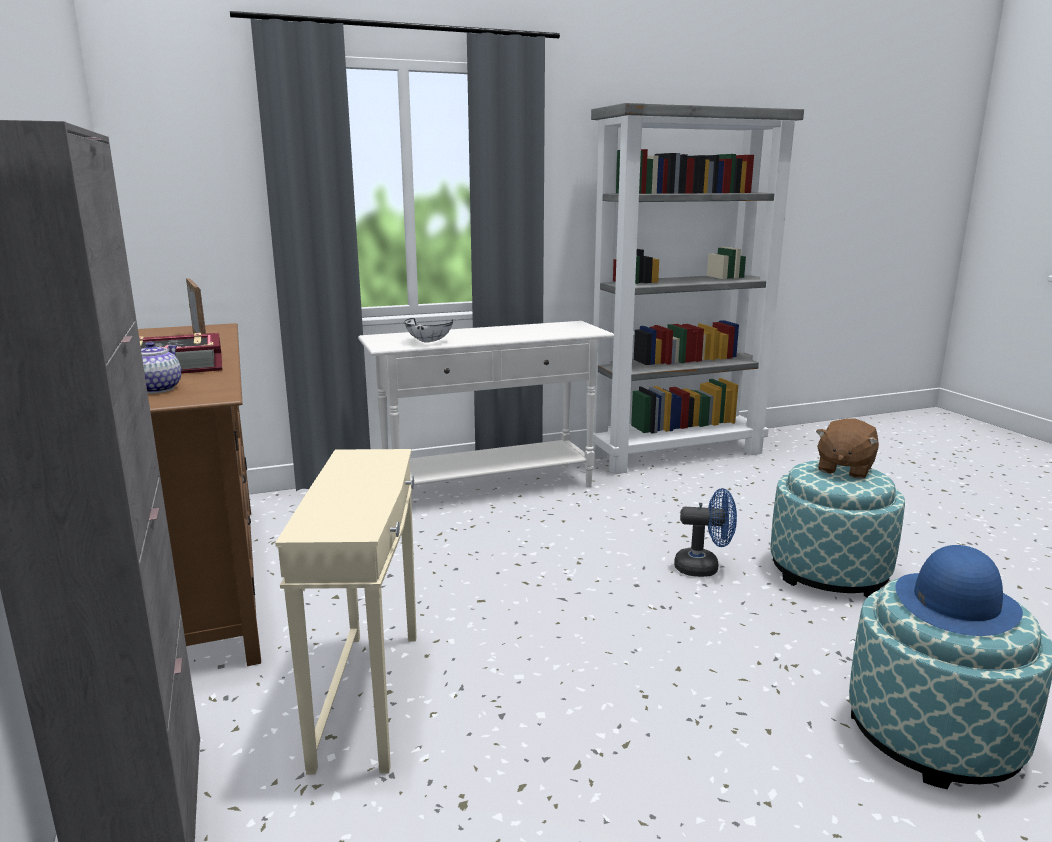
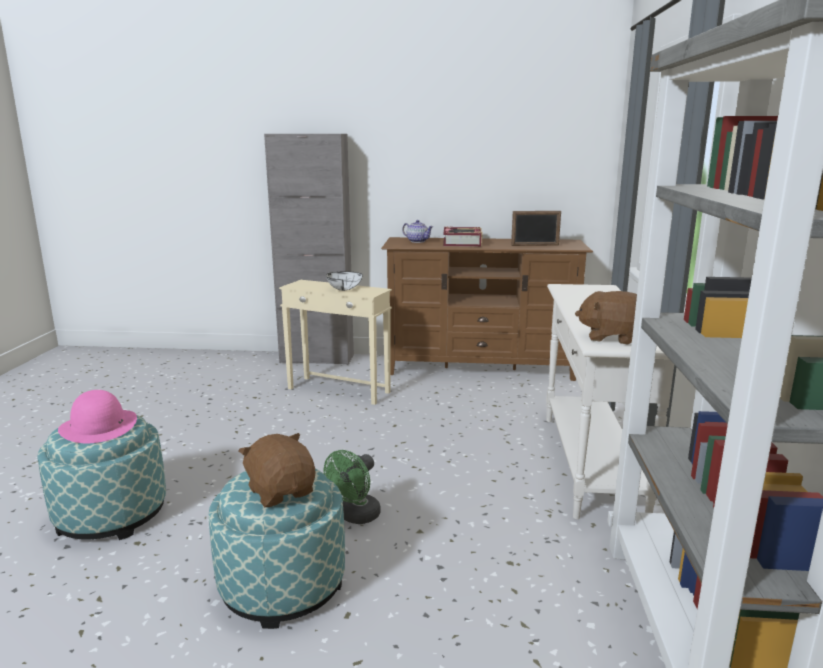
camera: 115 degrees right, 0 degrees up
(428, 342) = (569, 295): white bowl -> white bowl (341, 290)
(568, 330) = (611, 337): none -> brown plush toy
(704, 567) = (356, 517): blue fan -> green fan
(955, 602) = (99, 426): blue hat -> pink hat

